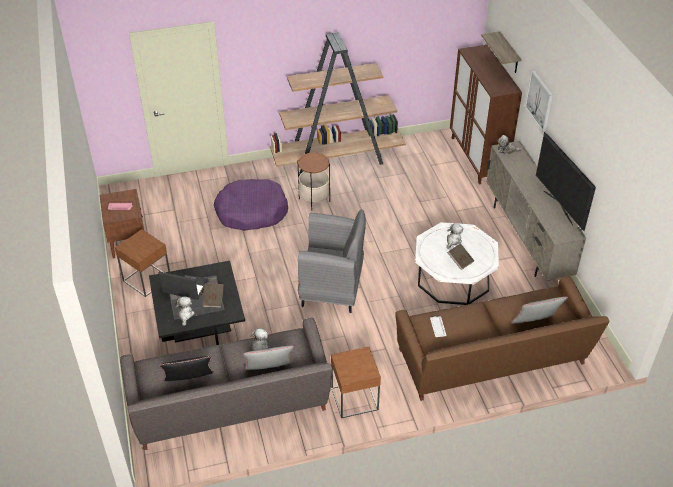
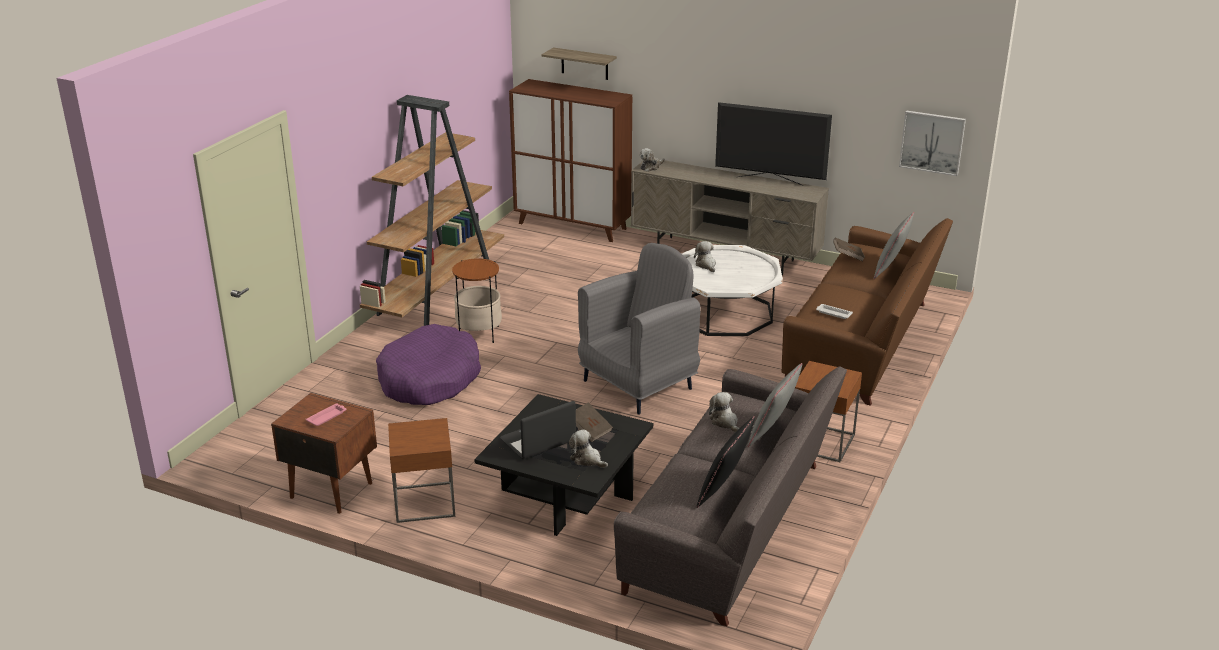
camera: 50 degrees left, 15 degrees down
(460, 261) = (740, 274): brown book -> brown book (848, 256)
(539, 100) = (674, 84): picture -> picture (932, 142)

